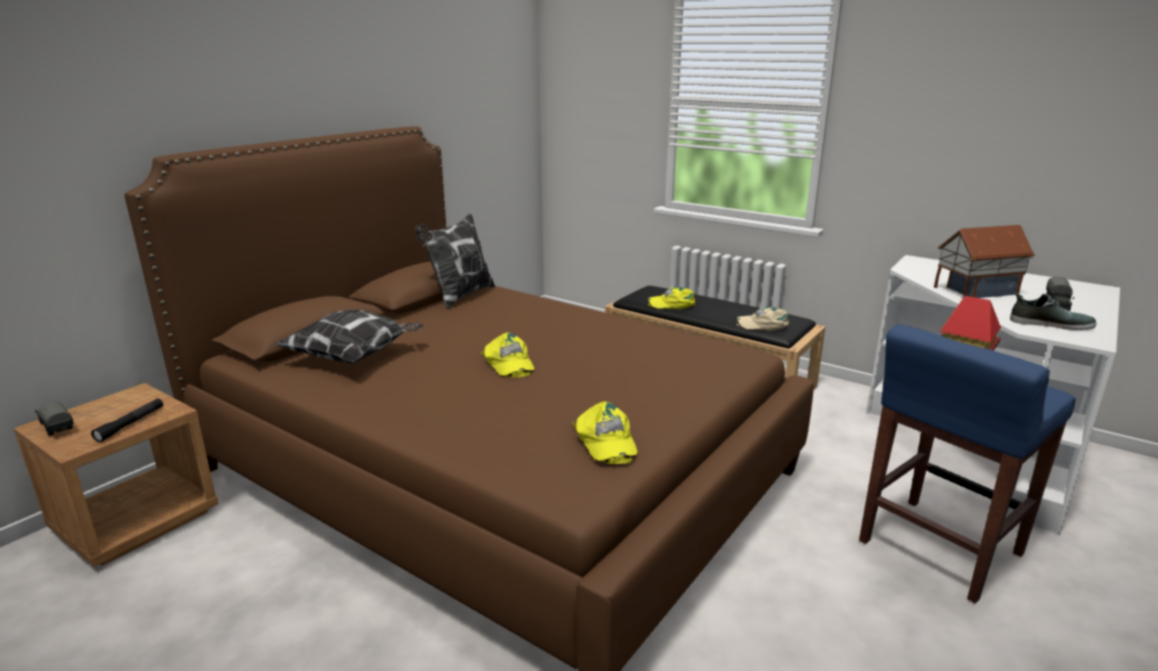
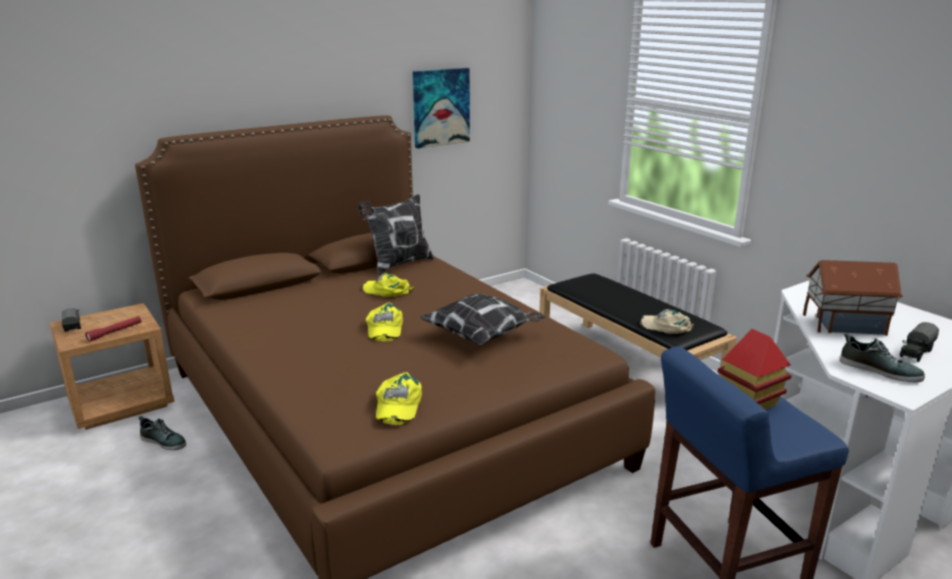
camera: 20 degrees right, 0 degrees up
(131, 424) = (115, 332): black flashlight -> red flashlight
(231, 556) = (164, 441): none -> shoe
(354, 357) = (278, 305): pillow -> pillow (483, 337)
(461, 118) = (440, 107): none -> picture
(672, 304) = (597, 294): yellow cap -> yellow cap (387, 291)

